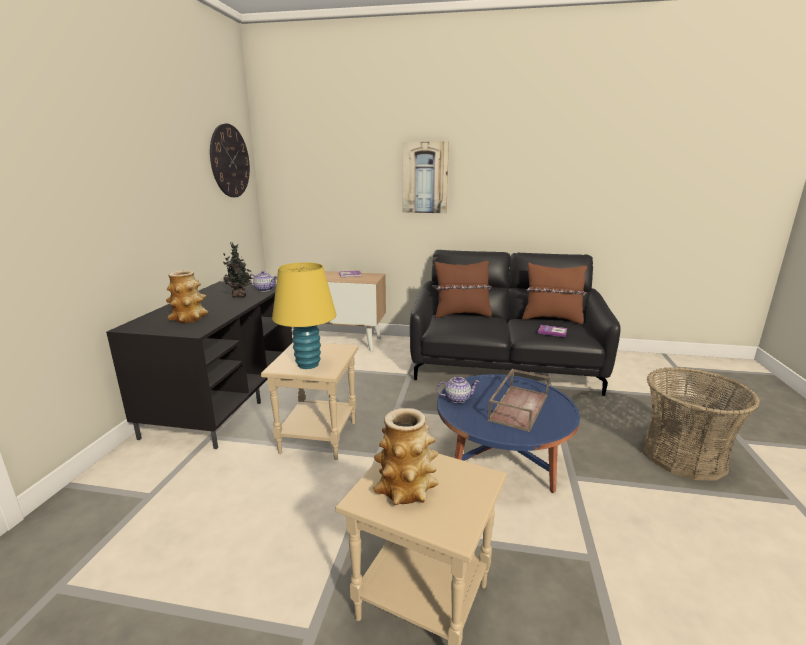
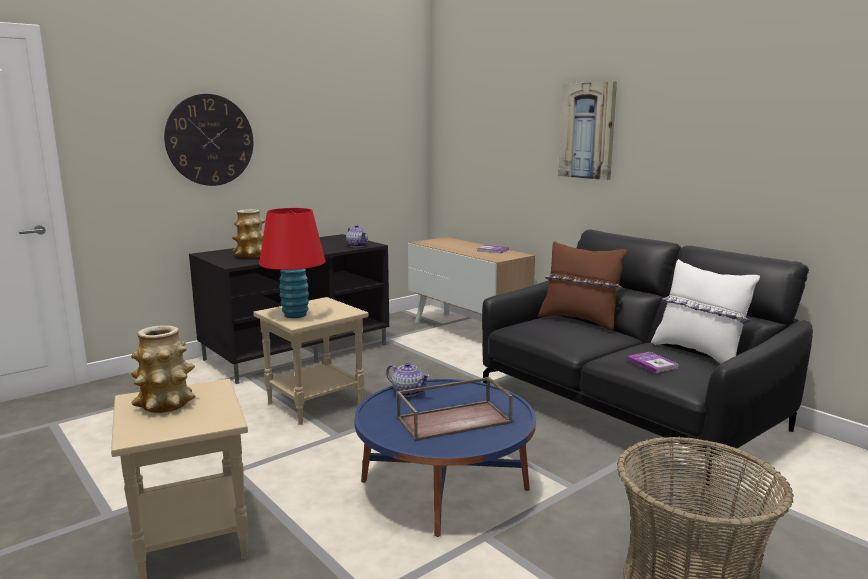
camera: 40 degrees right, 5 degrees down
(230, 161) = (386, 110): wall clock -> wall clock (210, 140)
(241, 296) = (325, 247): potted plant -> none
(308, 364) = (295, 315): yellow table lamp -> red table lamp
(552, 319) = (698, 353): brown pillow -> white pillow

